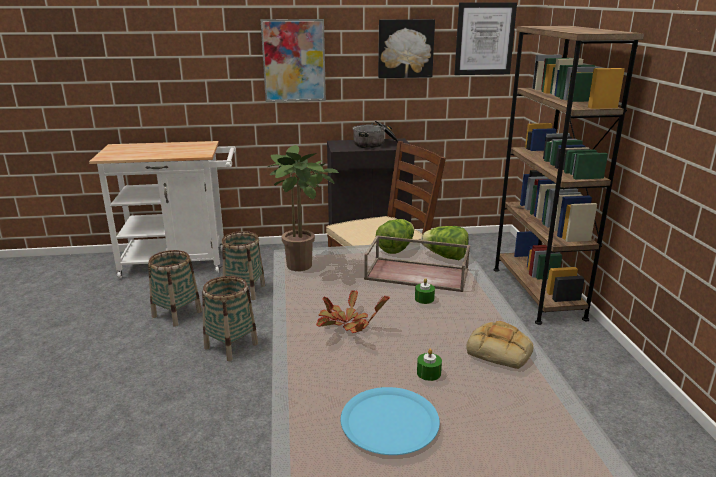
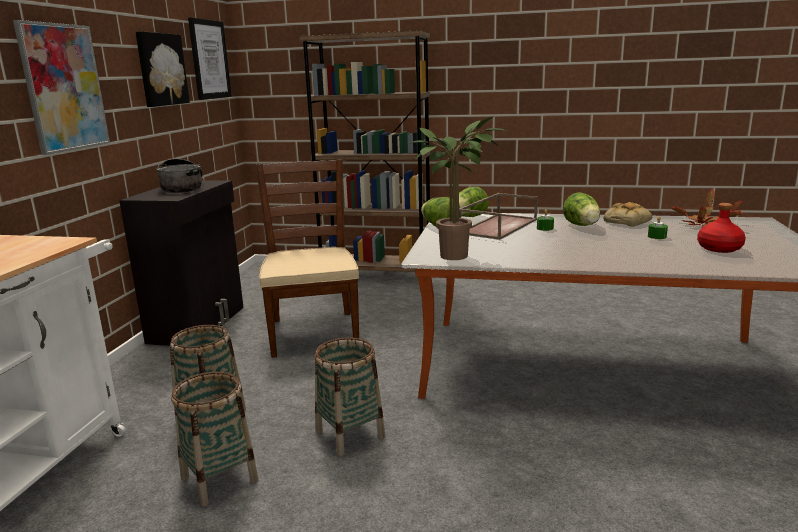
camera: 70 degrees left, 5 degrees down
(346, 325) = (584, 249): potted plant -> potted plant (705, 224)
(389, 421) = (719, 248): blue plate -> red bottle
(451, 320) = (582, 226): none -> lettuce

